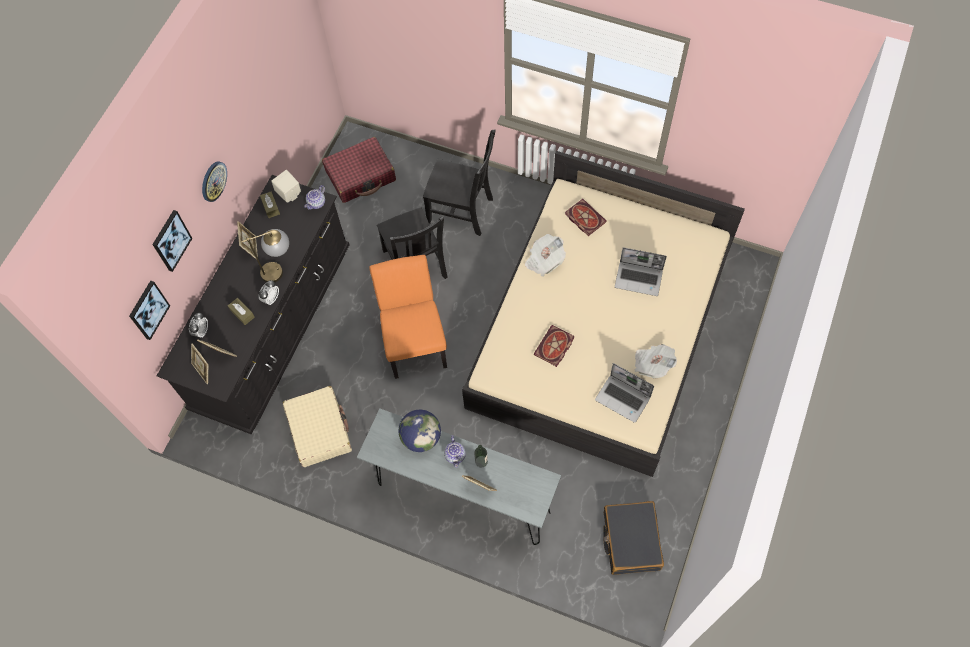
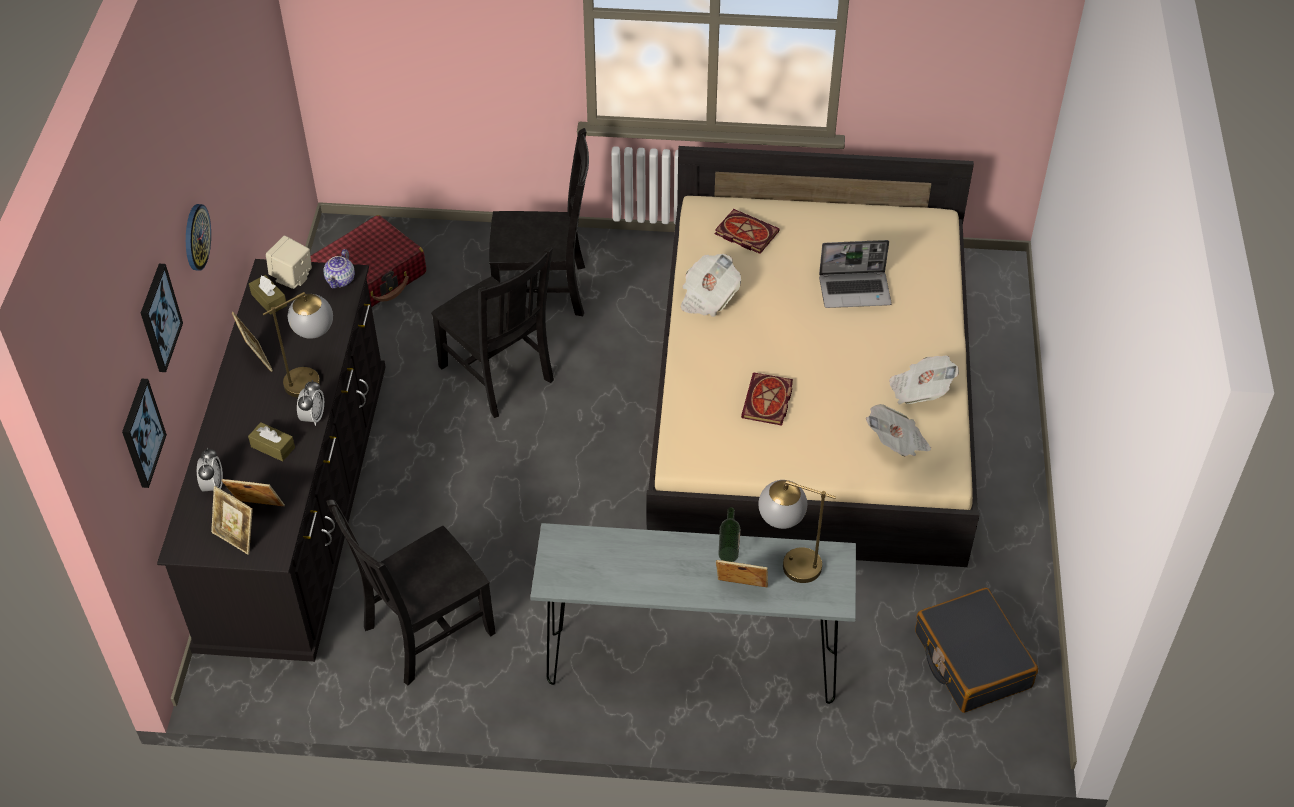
camera: 20 degrees left, 15 degrees down
(319, 430) = (425, 632): beige suitcase -> black chair
(414, 341) = (534, 474): orange chair -> none
(421, 437) = (622, 546): globe -> none
(455, 455) = (685, 556): teapot -> none
(514, 477) = (788, 562): none -> table lamp
(623, 398) = (897, 443): laptop -> newspaper

